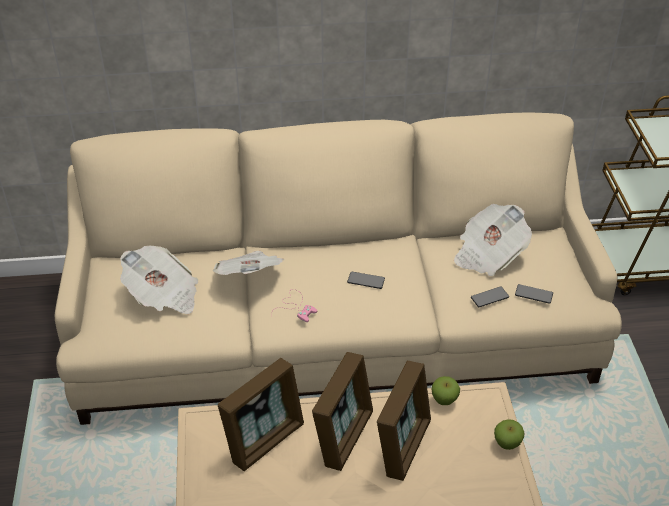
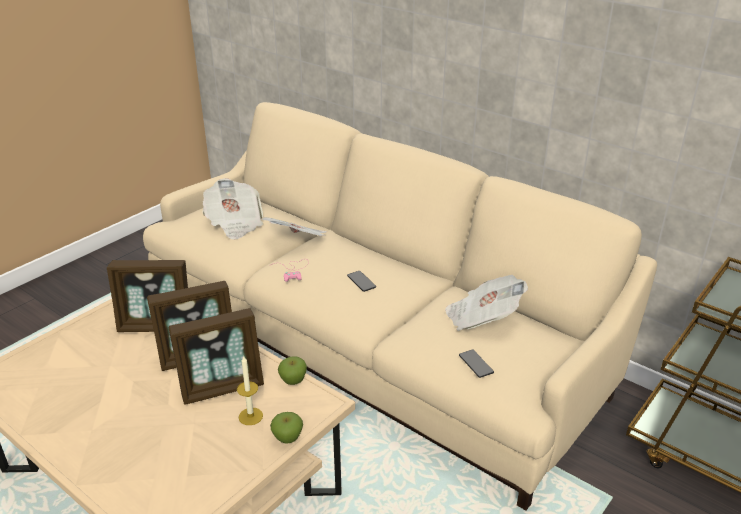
camera: 45 degrees right, 10 degrees down
(458, 450) = (250, 416): none -> candle
(489, 297) = (436, 344): phone -> none

